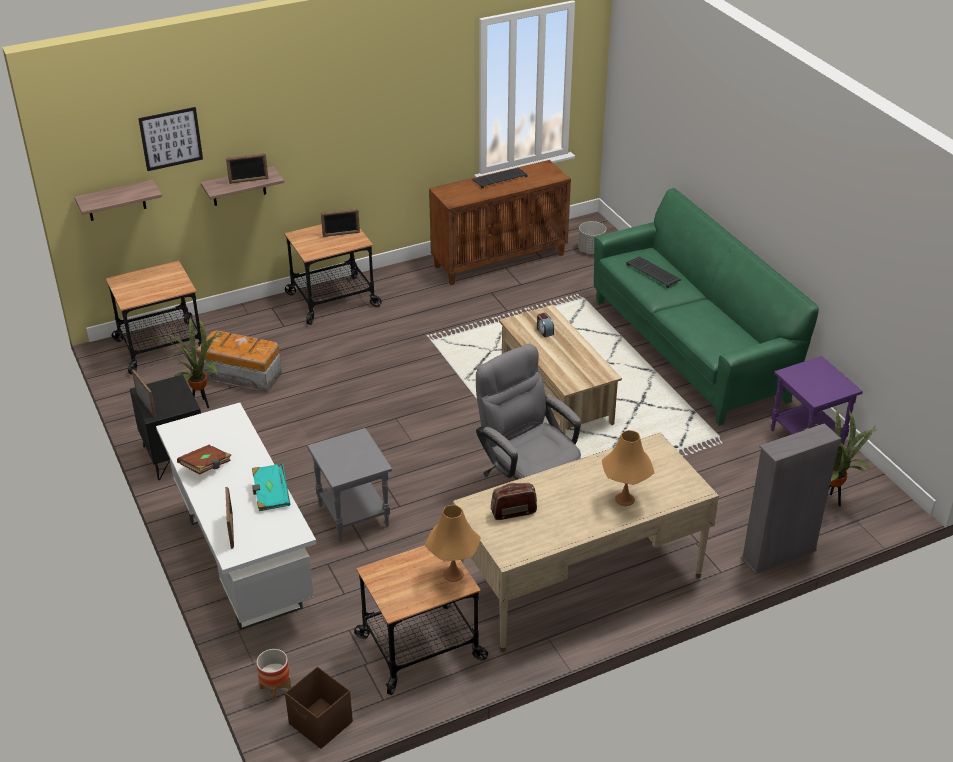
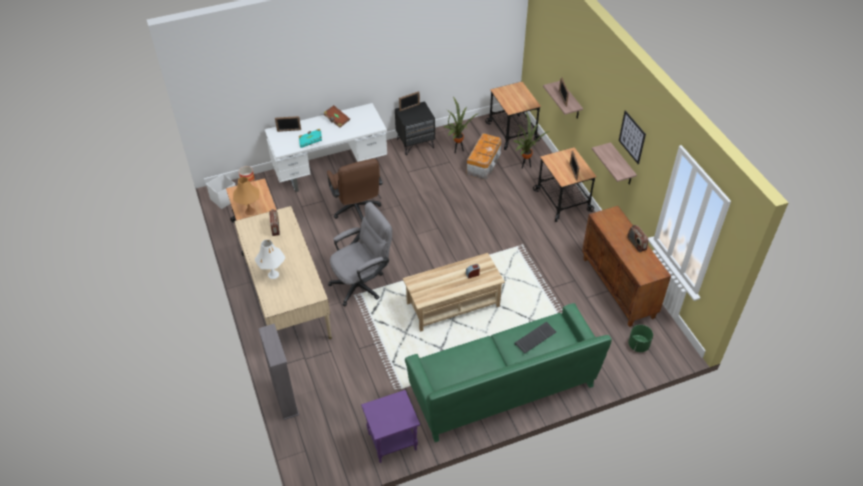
camera: 95 degrees right, 10 degrees up
(116, 201) = (537, 52): shelf -> shelf (622, 165)
(171, 138) = (557, 45): picture -> picture (632, 137)
(321, 724) = (224, 199): brown storage box -> white storage box
(355, 516) = (357, 210): grey side table -> brown office chair
(500, 178) = (636, 244): keyboard -> radio
(591, 250) = (638, 345): grey planter -> green planter
(624, 499) = (273, 274): orange table lamp -> white table lamp
(829, 500) = (327, 439): potted plant -> potted plant (525, 165)

